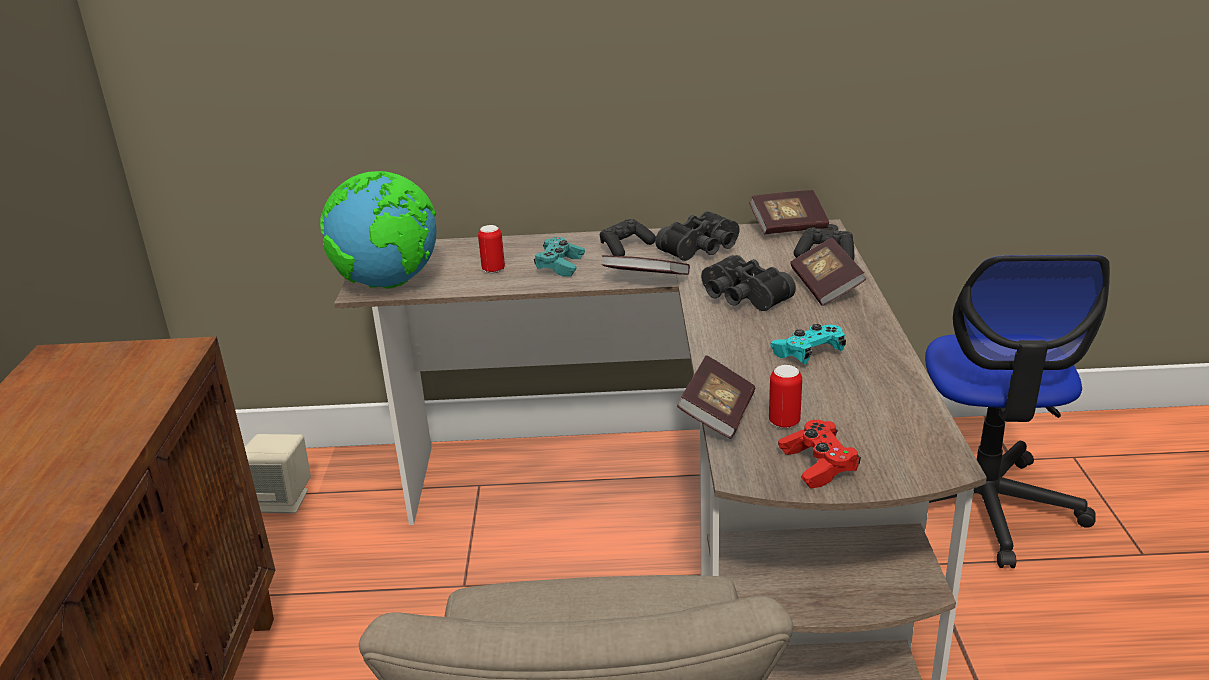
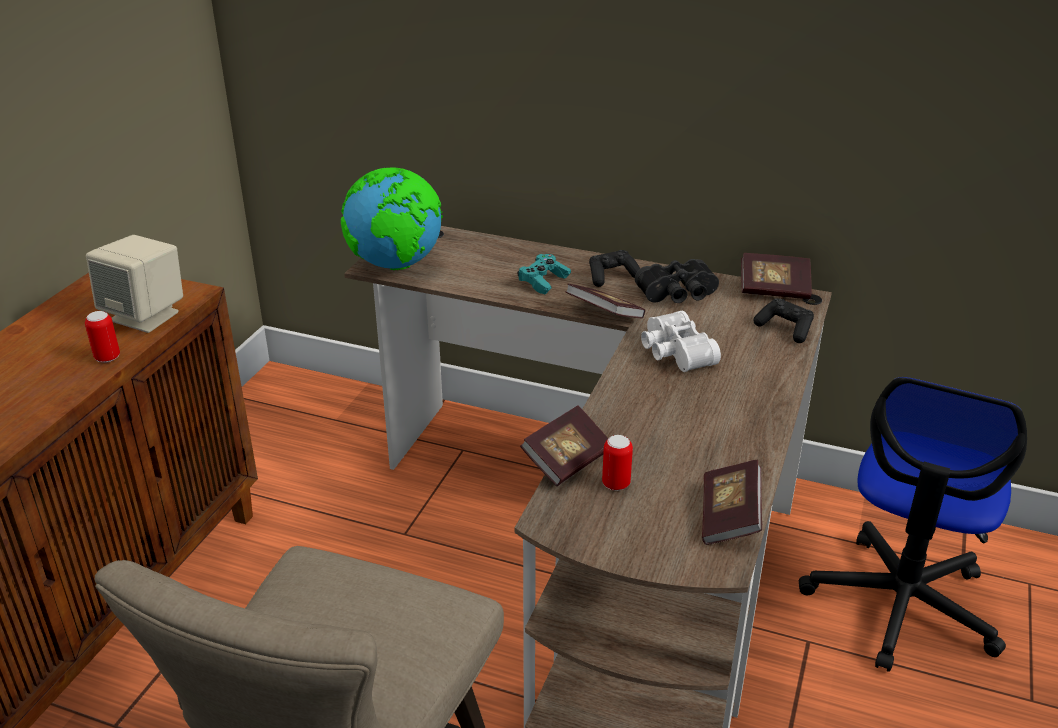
camera: 20 degrees right, 5 degrees up
(282, 500) = (306, 419): beige speaker -> beige speaker (146, 316)
(493, 270) = (486, 272): can -> can (107, 358)
(741, 298) = (673, 353): black binoculars -> white binoculars
(808, 354) = (689, 425): turquoise game controller -> none
(818, 465) = (613, 531): red game controller -> none
(826, 287) = (758, 362): book -> book (729, 517)

